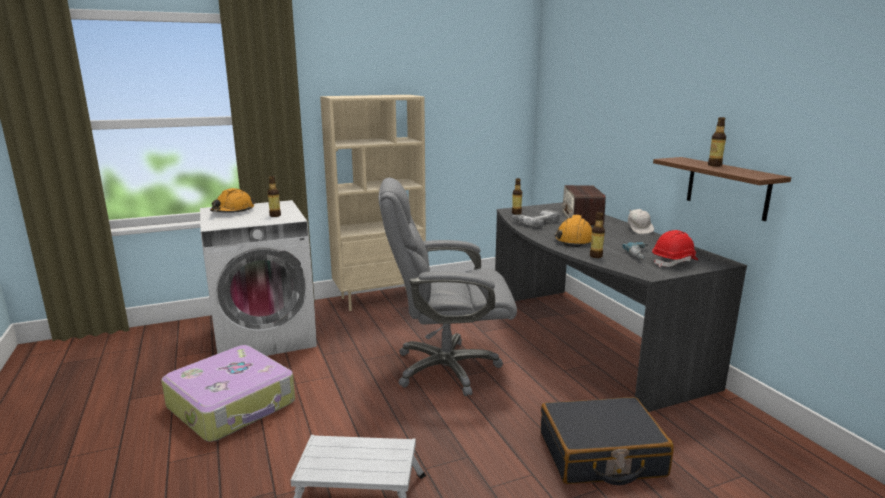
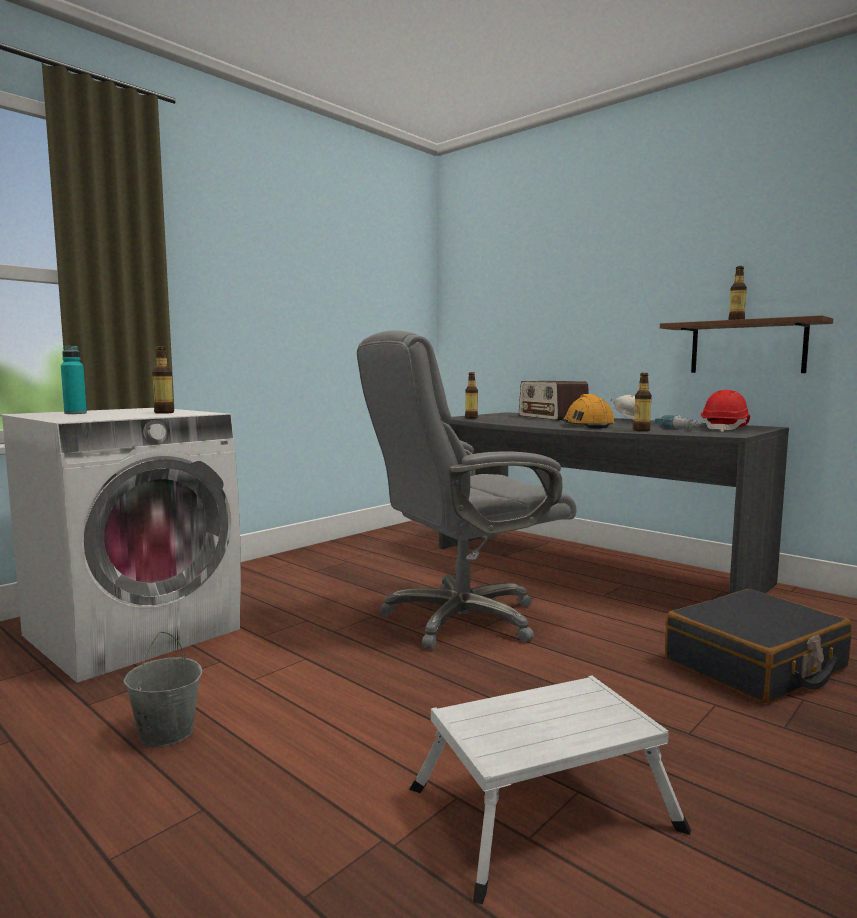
camera: 25 degrees left, 10 degrees down
(233, 211) = (75, 413): orange hard hat -> turquoise bottle
(233, 405) = (165, 733): suitcase -> grey bucket
(380, 298) = (279, 563): beige bookcase -> none
(535, 222) = (511, 421): power drill -> none

